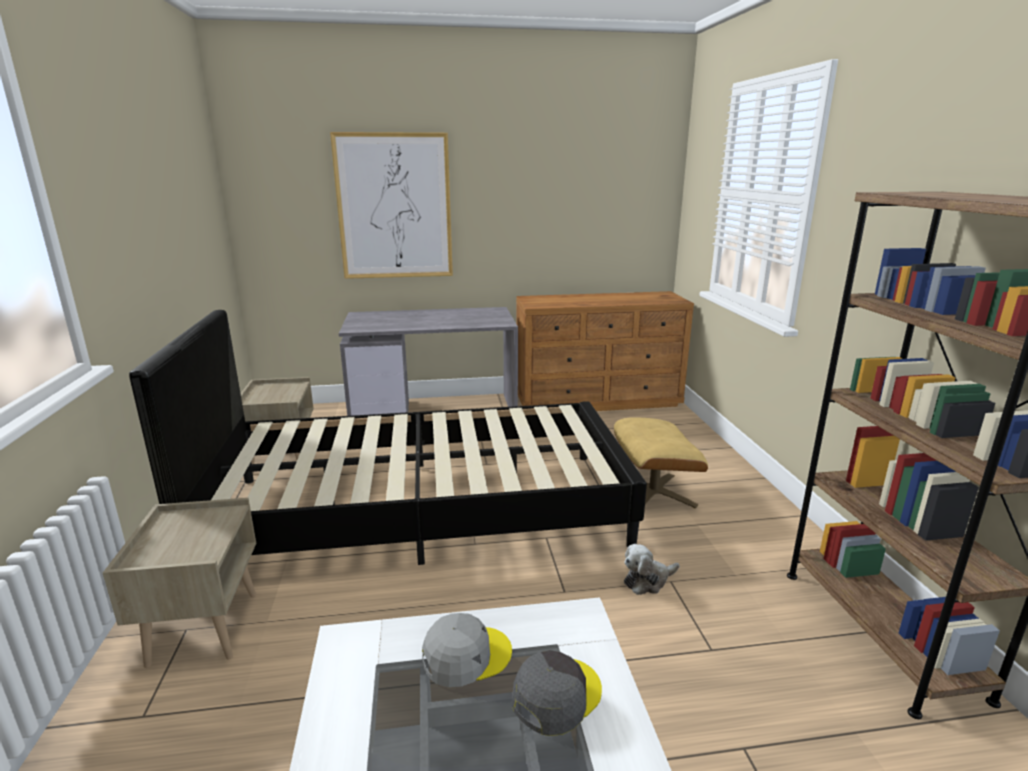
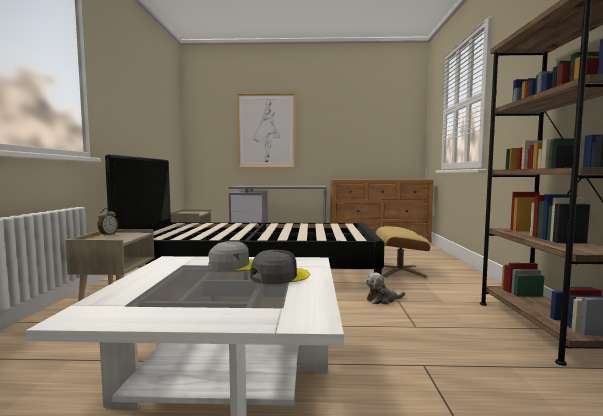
camera: 10 degrees right, 15 degrees down
(167, 523) = (108, 234): none -> alarm clock

